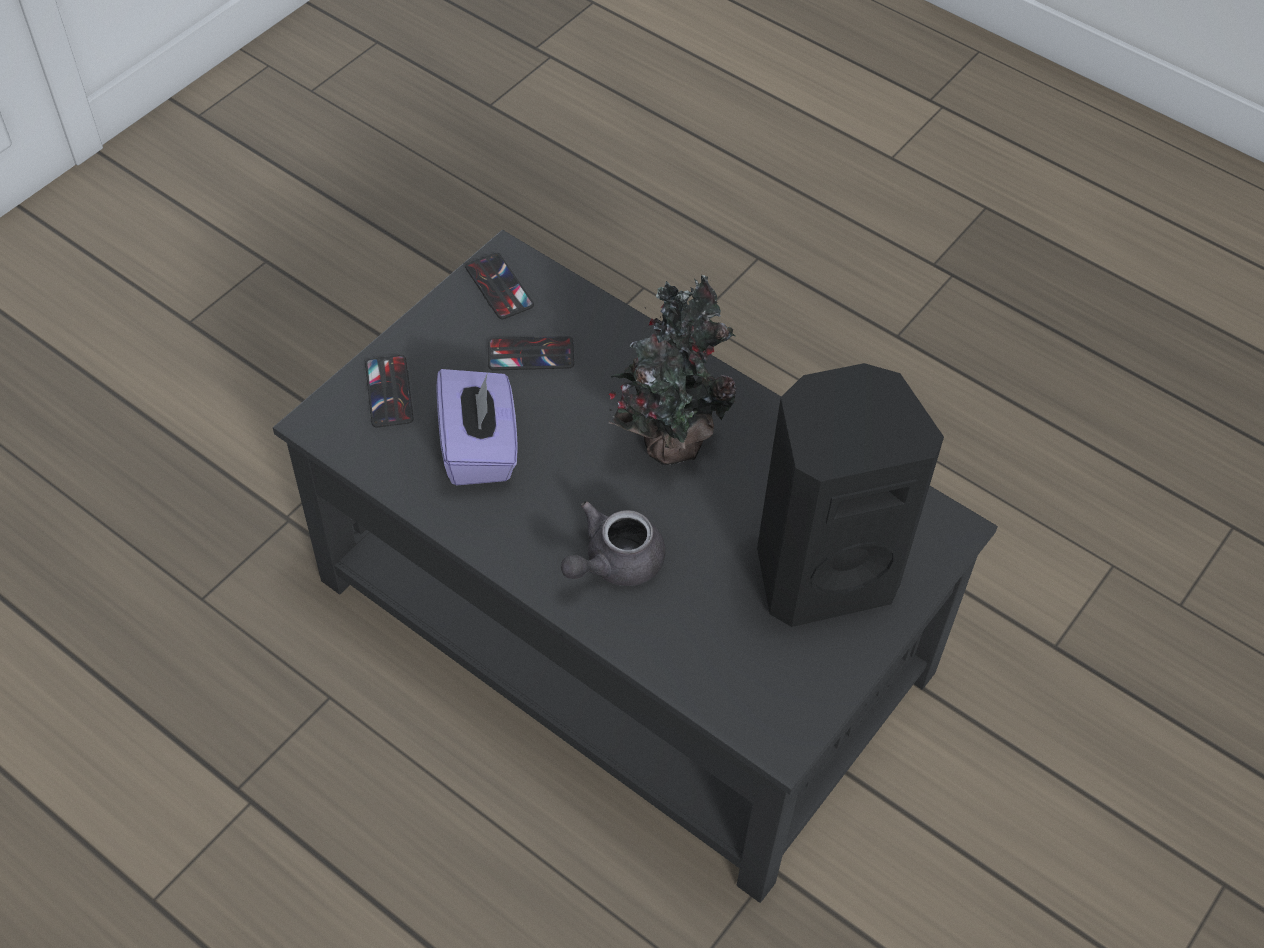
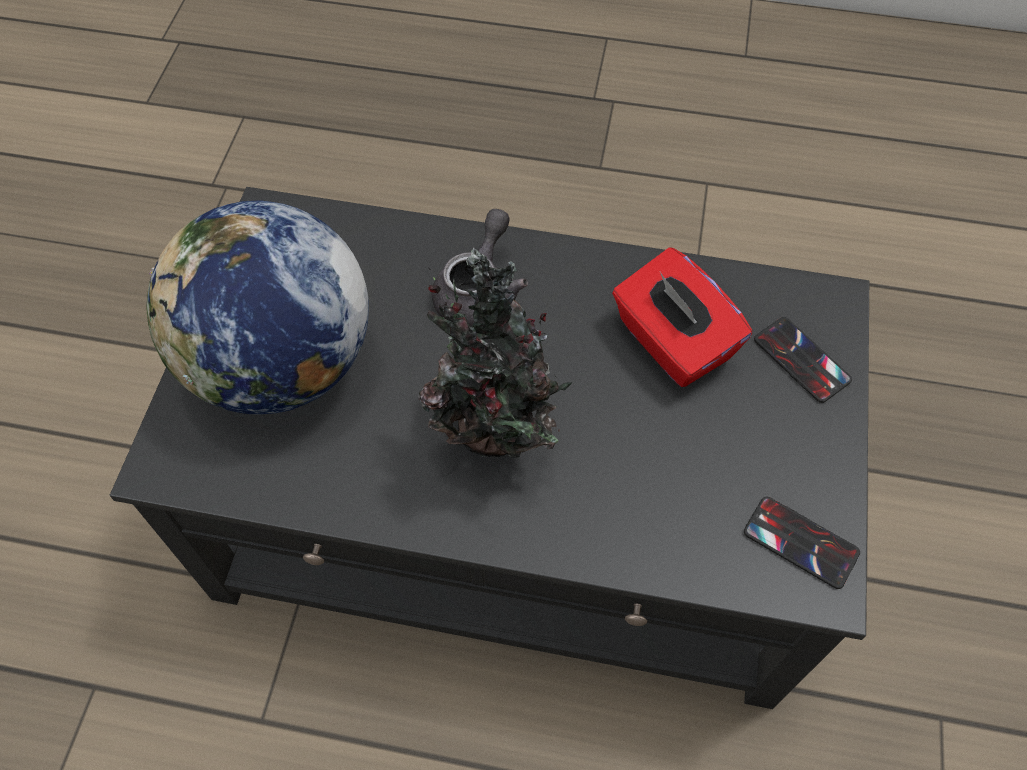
camera: 155 degrees right, 5 degrees up
(479, 448) = (672, 342): purple tissue box -> red tissue box
(531, 354) = (701, 469): phone -> none
(822, 571) = (281, 366): black speaker -> globe

